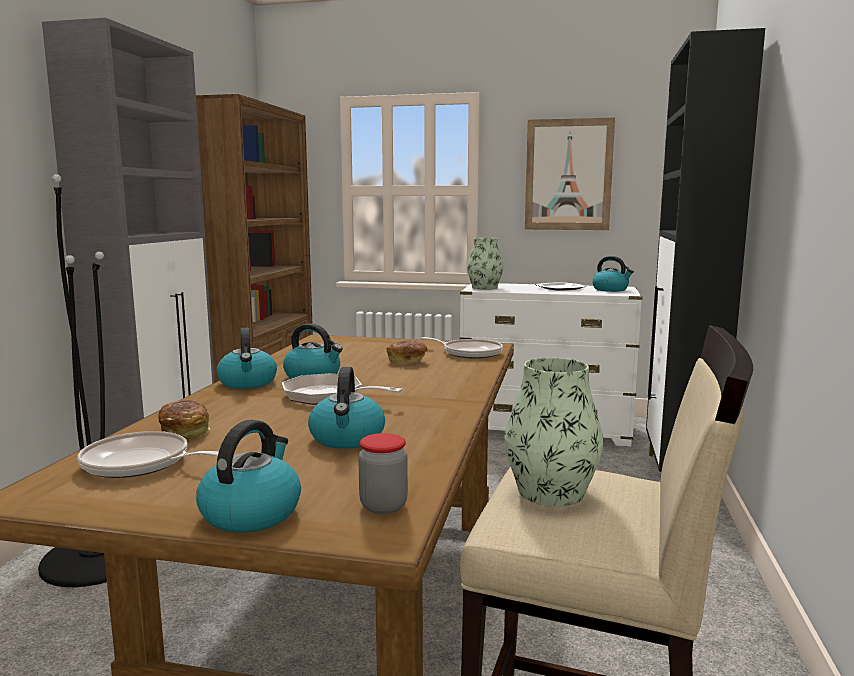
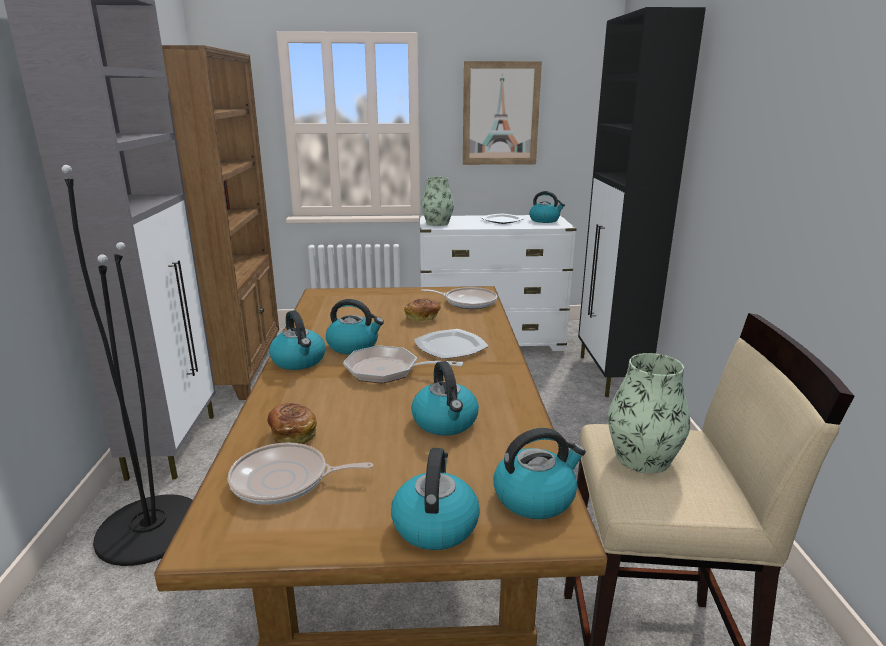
camera: 15 degrees left, 10 degrees up
(383, 506) = (535, 497): jar -> kettle
(415, 384) = (451, 347): none -> plate

